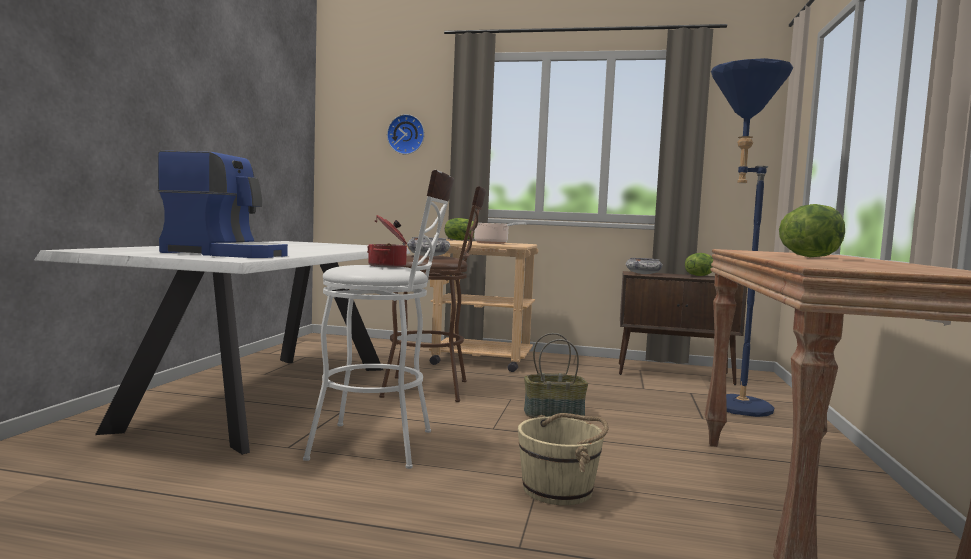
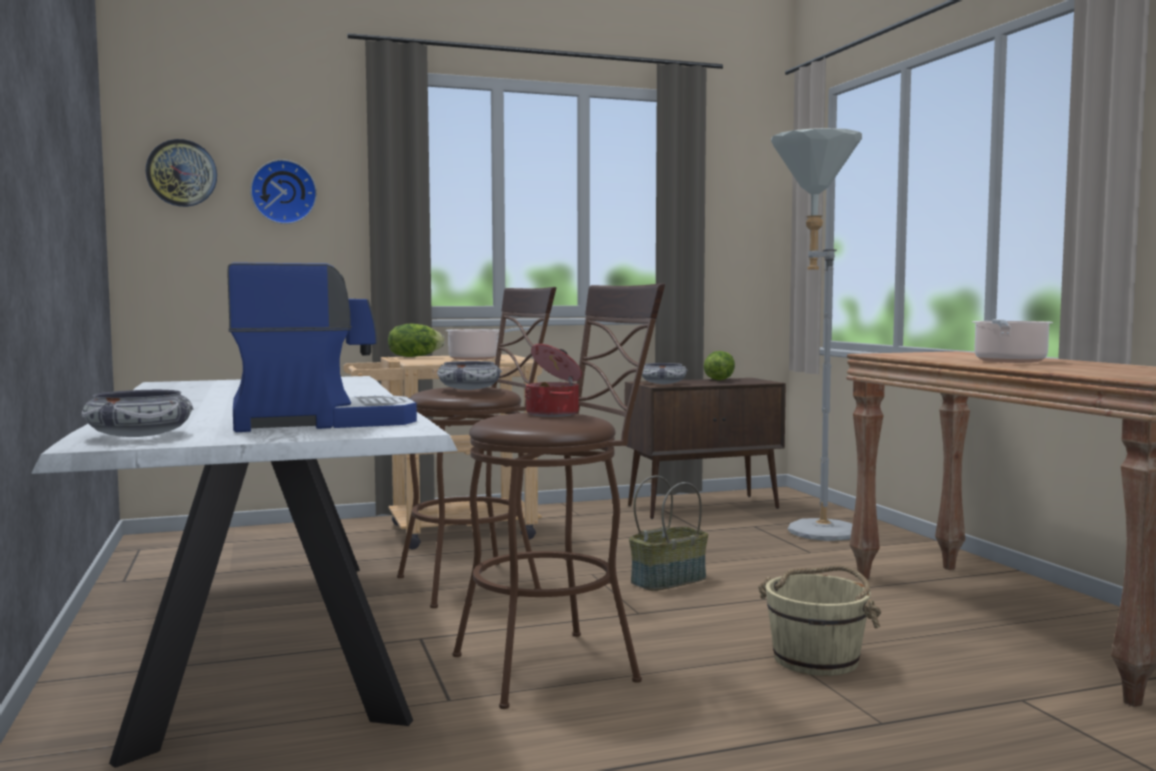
camera: 30 degrees left, 0 degrees up
(118, 250) = (140, 436): none -> bowl
(352, 124) = (182, 173): none -> wall clock
(383, 445) = (559, 664): white stool -> brown stool
(728, 407) = (811, 535): blue floor lamp -> grey floor lamp
(809, 257) = (1009, 361): lettuce -> cooking pot

